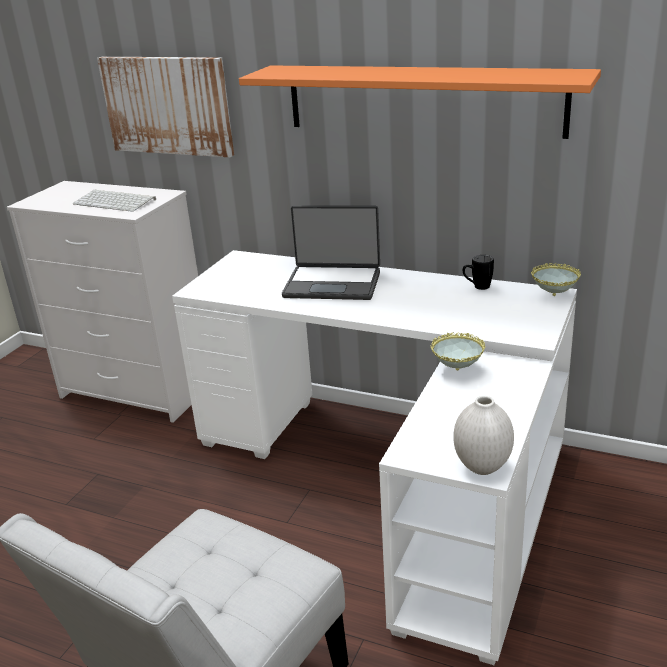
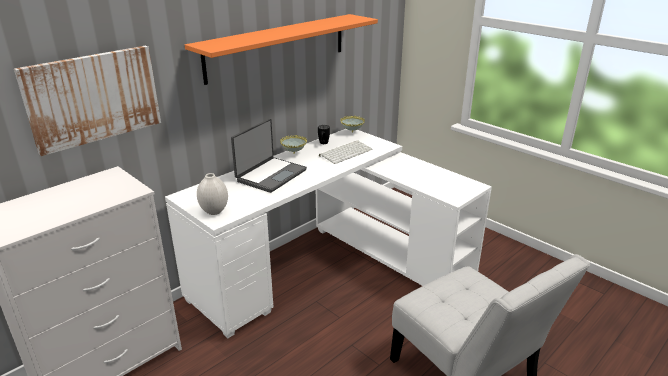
camera: 70 degrees left, 0 degrees up
(116, 201) = (91, 194): keyboard -> keyboard (346, 152)
(457, 370) = (391, 172): bowl -> bowl (294, 153)
(481, 467) = (473, 186): white vase -> white vase (214, 212)

